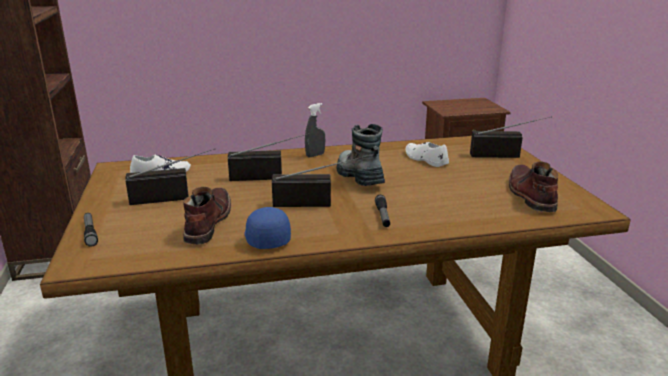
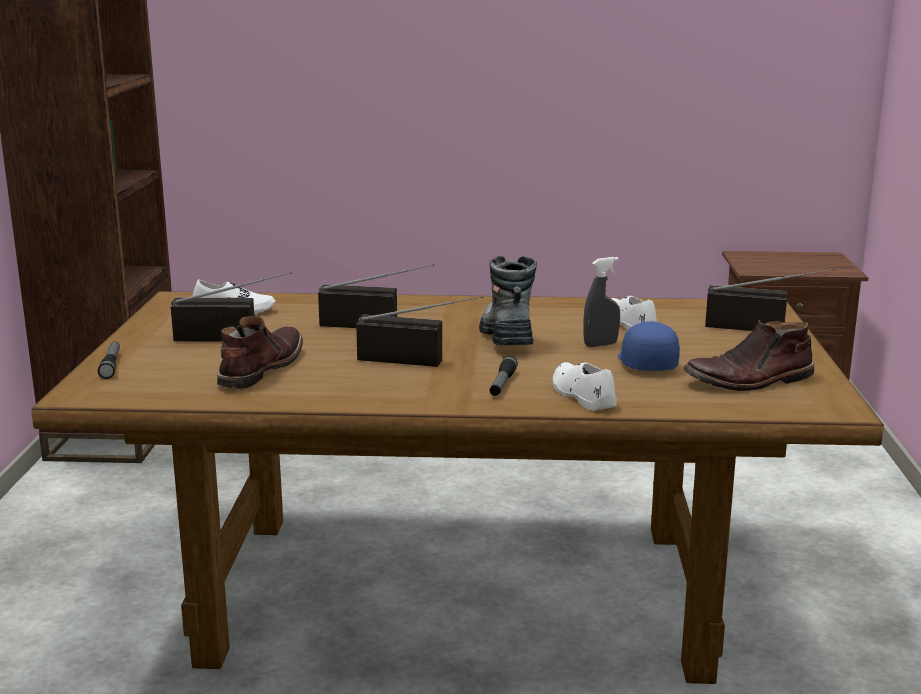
camera: 15 degrees right, 5 degrees down
(265, 237) = (324, 391): blue cap -> blue cap (645, 363)
(315, 155) = (464, 305): grey spray bottle -> grey spray bottle (600, 345)
(440, 219) = (582, 395): none -> white shoe
(530, 195) = (750, 381): brown boot -> brown boot turned 120 degrees counterclockwise

